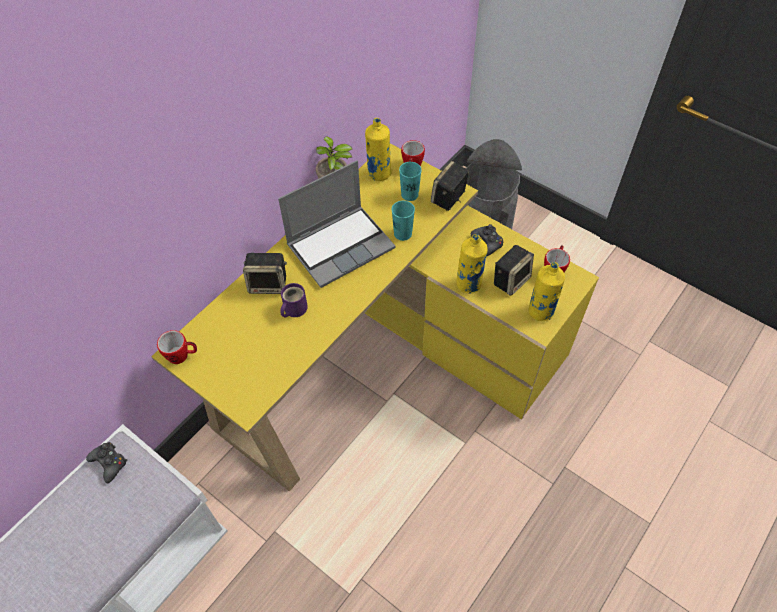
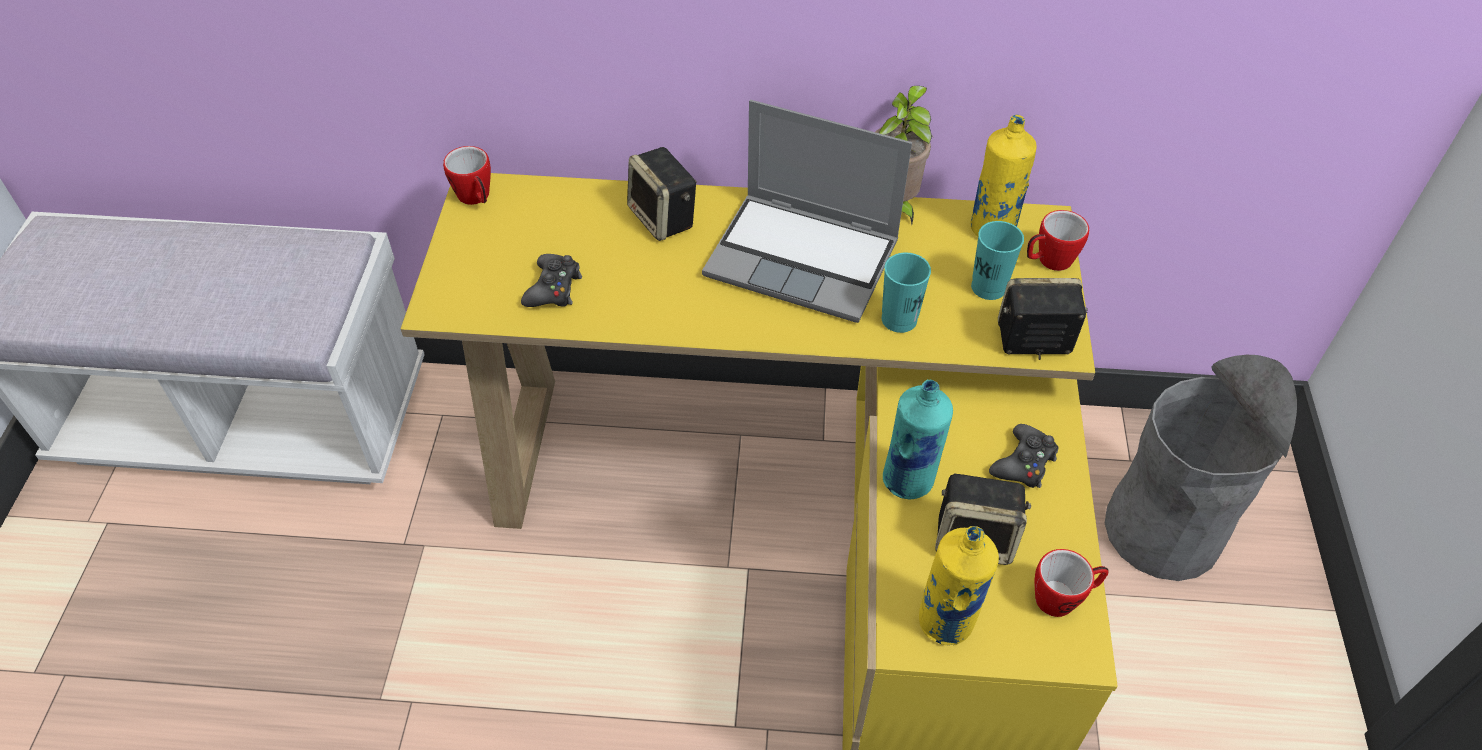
camera: 55 degrees right, 5 degrees down
(109, 463) = (316, 248): black game controller -> black game controller (553, 288)
(293, 309) = (642, 267): purple mug -> none
(469, 284) = (909, 480): yellow bottle -> turquoise bottle

